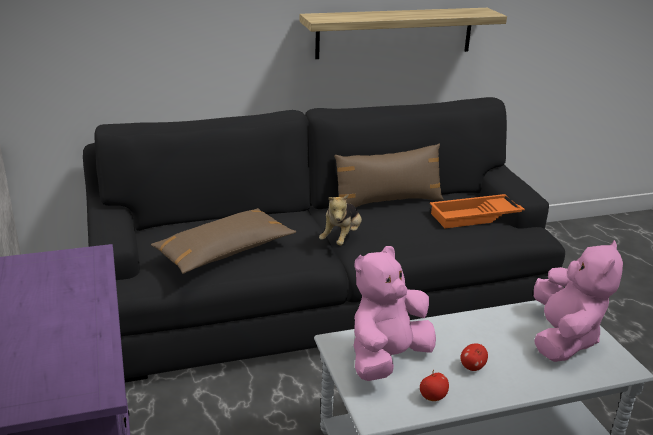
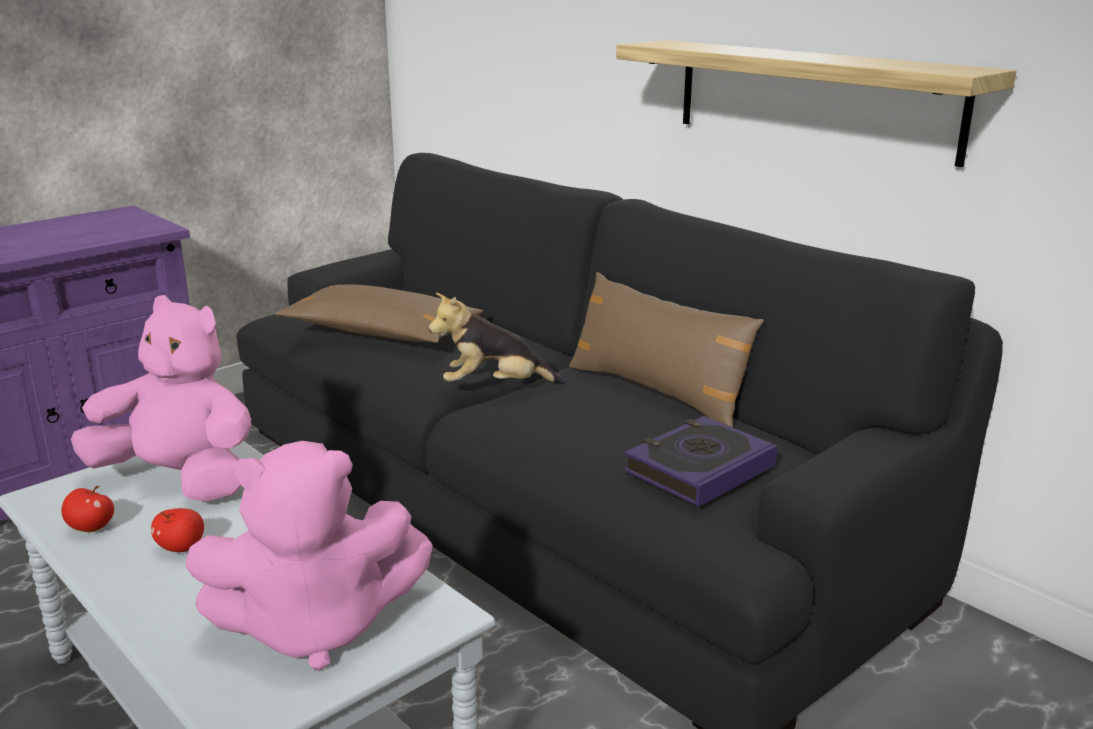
camera: 65 degrees right, 5 degrees down
(475, 217) = (699, 469): orange tray -> book

